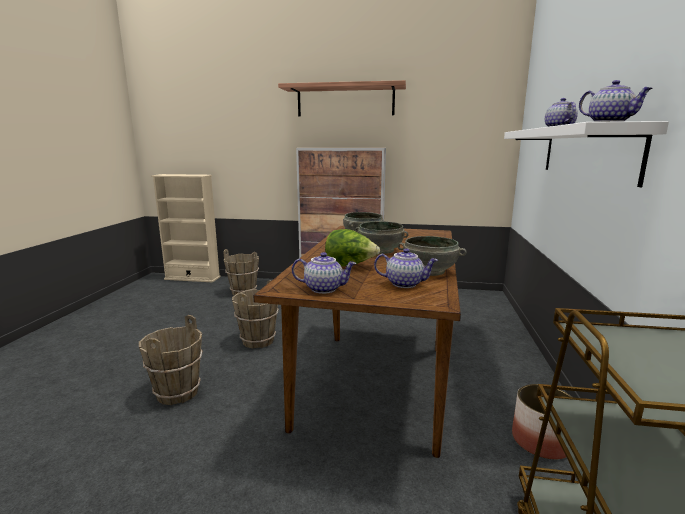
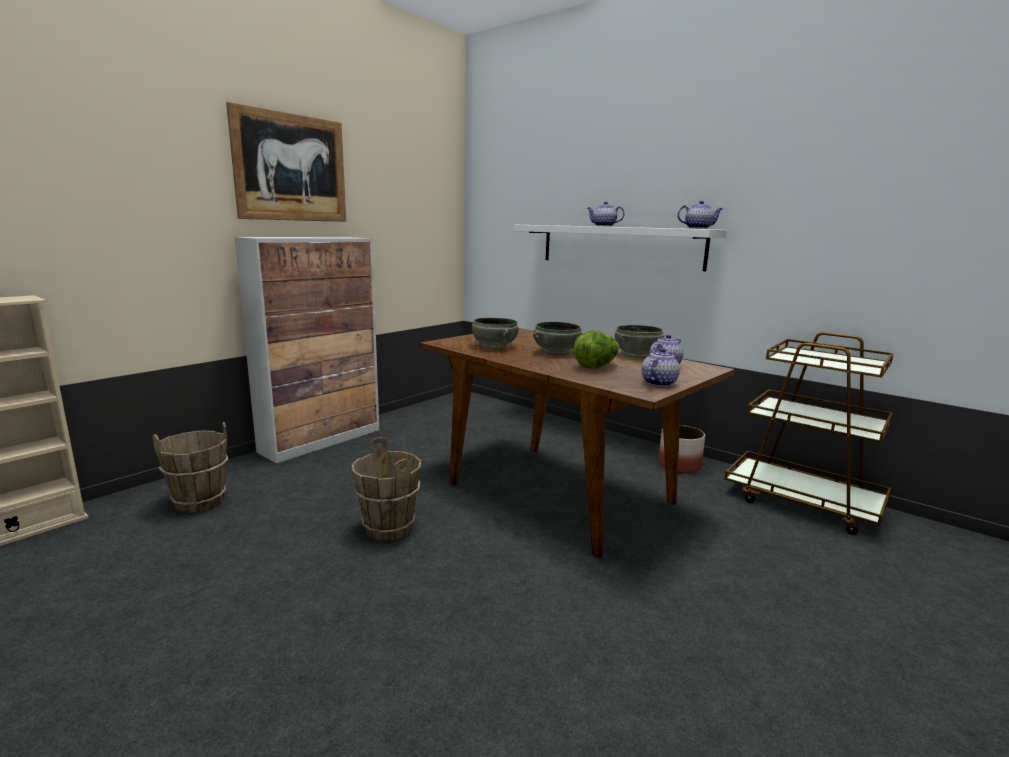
camera: 60 degrees left, 0 degrees up
(177, 393) = (455, 615): brown bucket -> none
(345, 101) = (291, 168): shelf -> picture

